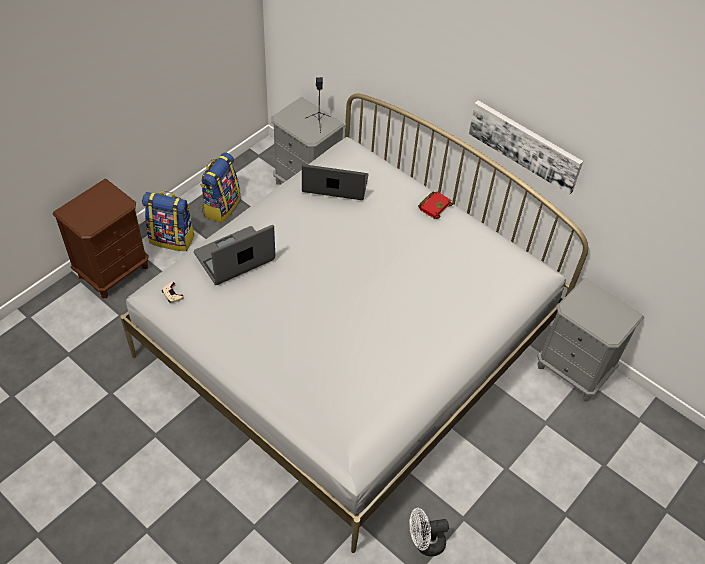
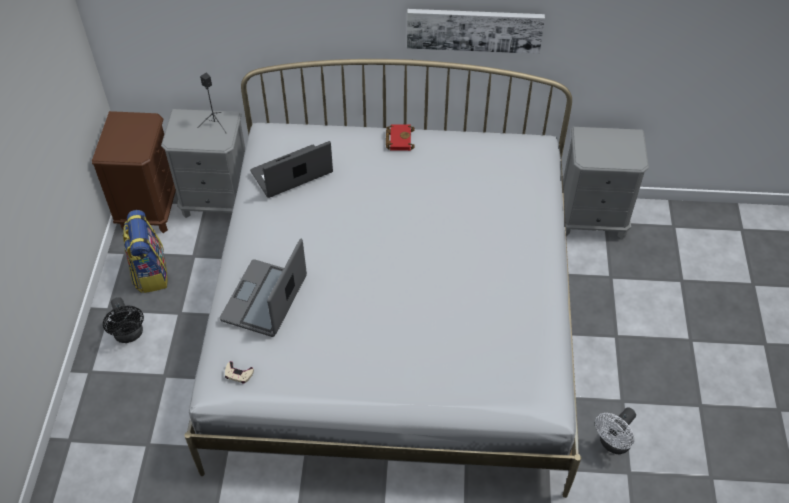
camera: 35 degrees left, 0 degrees up
(114, 271) = (97, 407): brown nightstand -> brown nightstand (150, 207)
(172, 238) = (129, 335): backpack -> black fan

